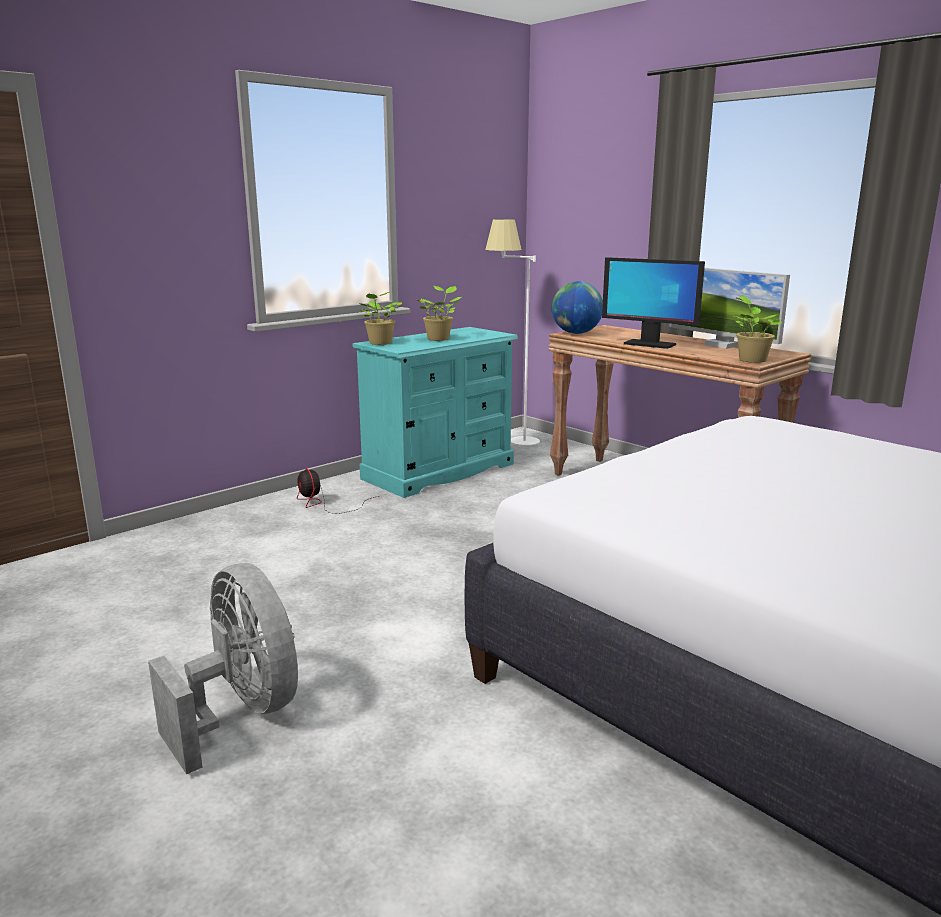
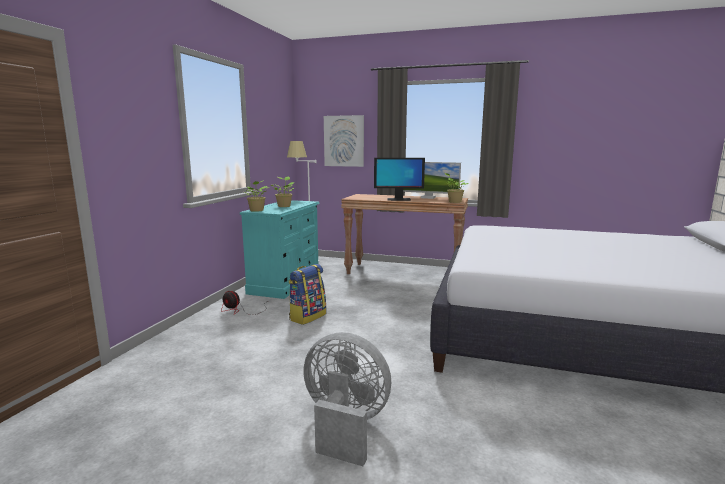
camera: 30 degrees left, 5 degrees down
(400, 534) = (307, 316): none -> backpack
(576, 333) = (354, 198): globe -> none
(600, 220) = (344, 141): none -> picture

